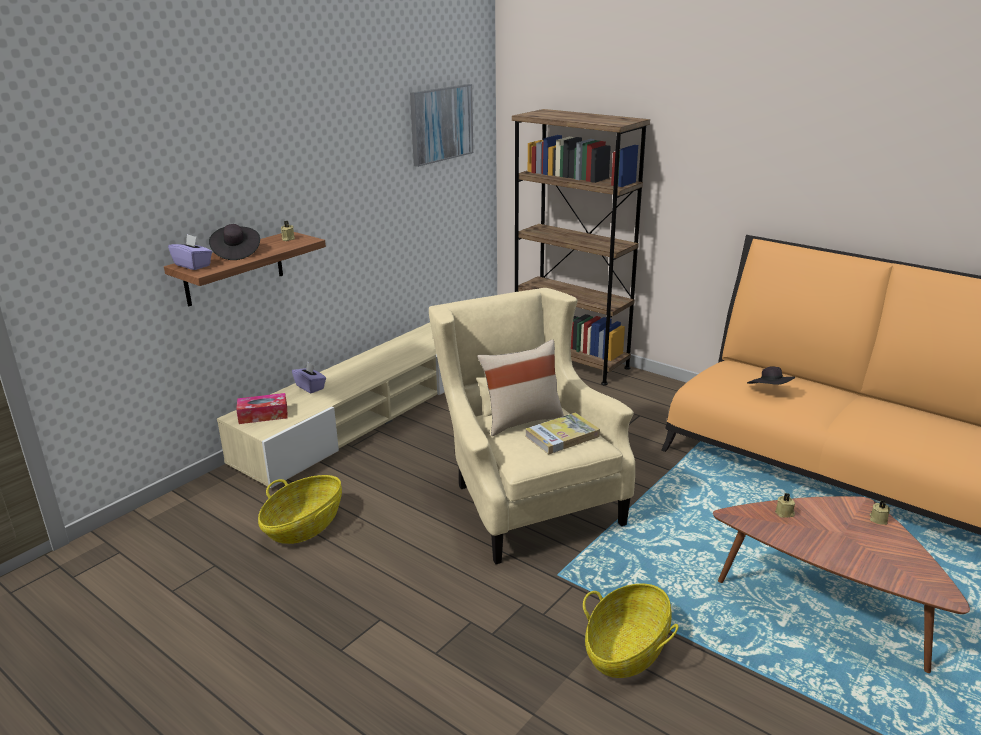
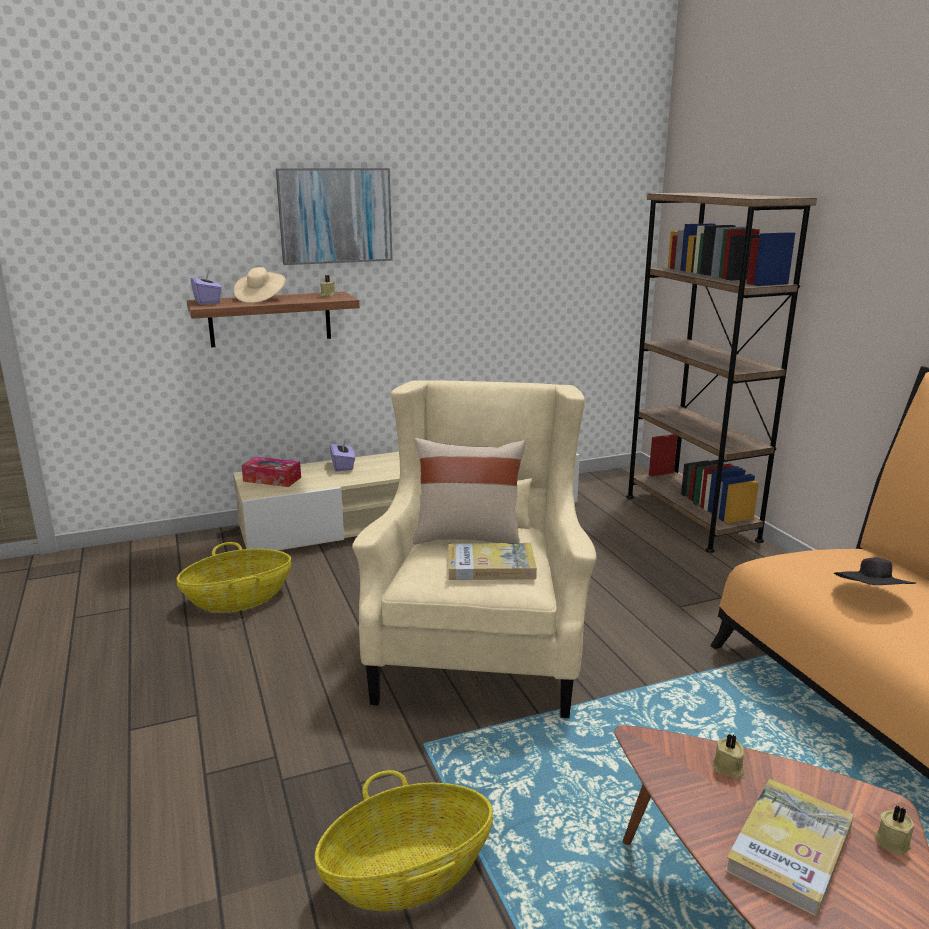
camera: 30 degrees right, 5 degrees down
(236, 253) = (260, 299): black hat -> beige hat
(441, 124) = (571, 203): picture -> picture (335, 216)
(844, 540) = (789, 849): none -> book

